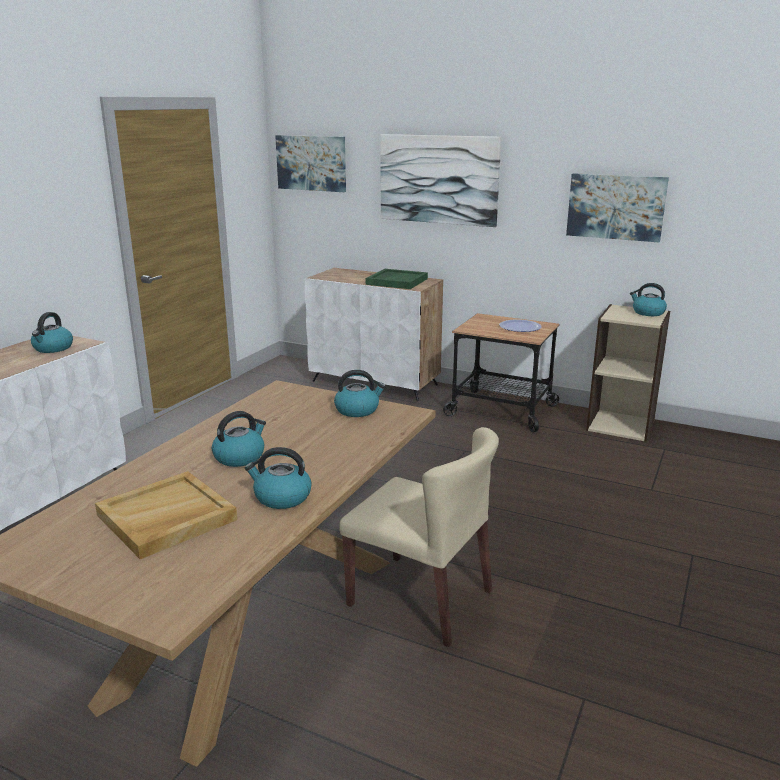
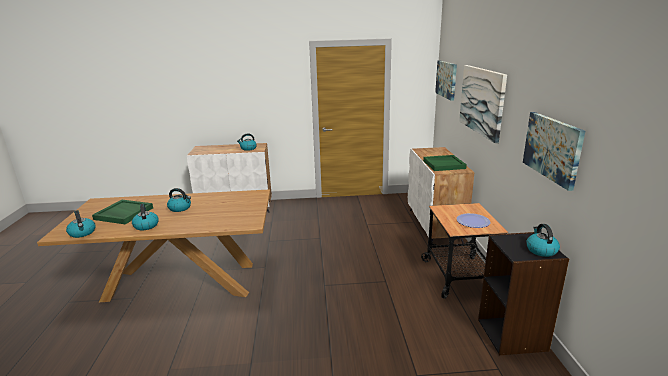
camera: 60 degrees right, 0 degrees up
(166, 518) = (123, 213): beige tray -> green tray
(357, 410) = (246, 213): kettle -> kettle (82, 233)
(421, 598) = (221, 316): beige chair -> none
(621, 425) = (512, 335): beige bookcase -> black bookcase

